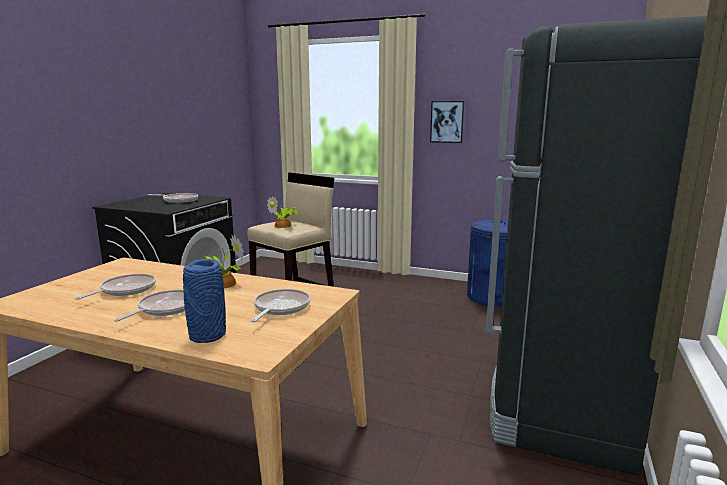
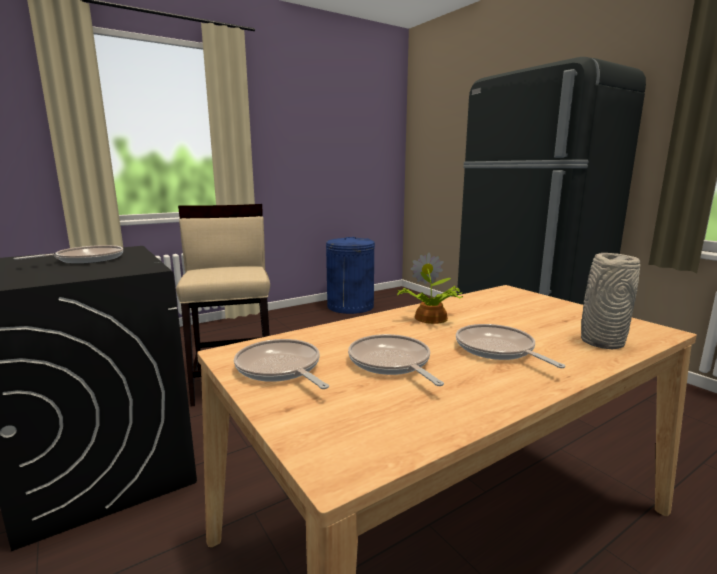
camera: 55 degrees left, 0 degrees up
(207, 335) = (601, 342): blue vase -> grey vase
(280, 308) = (535, 310): frying pan -> frying pan (280, 369)
(284, 225) = (227, 271): potted plant -> none
(447, 122) = (278, 147): picture -> none

